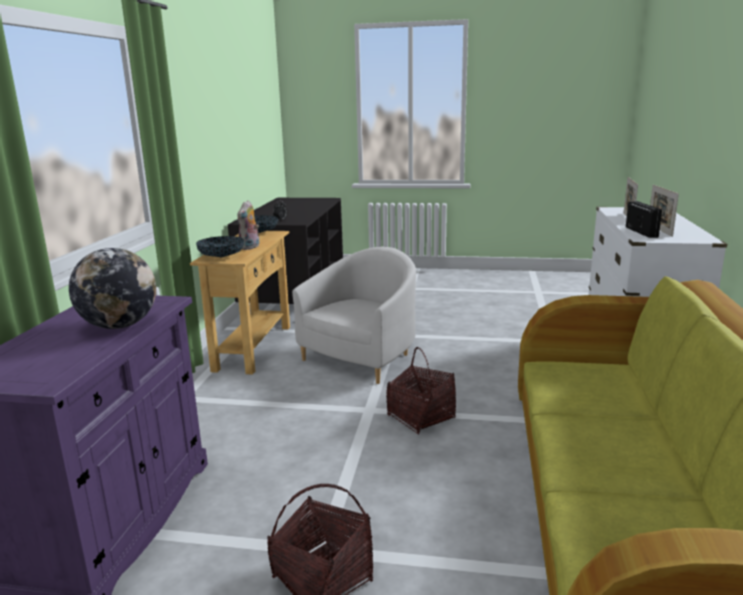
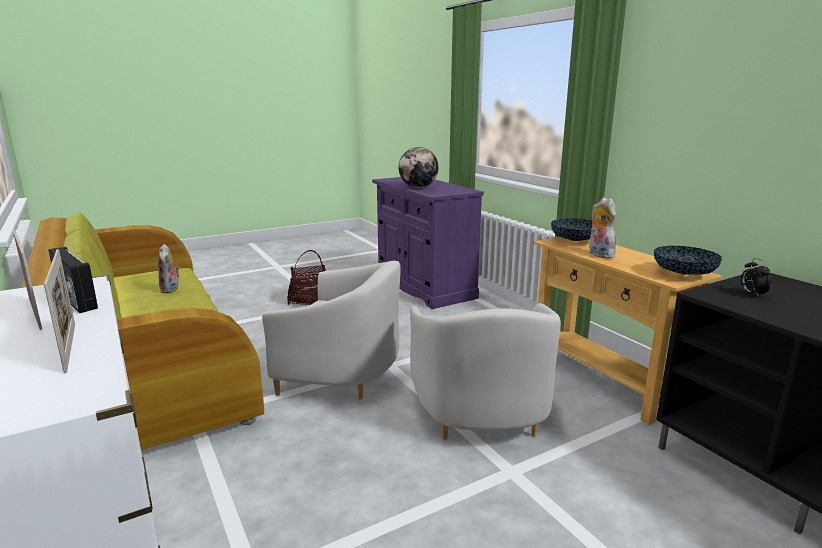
camera: 140 degrees right, 0 degrees up
(421, 417) = (342, 374): basket -> white armchair
(608, 501) = (171, 289): none -> plush toy

